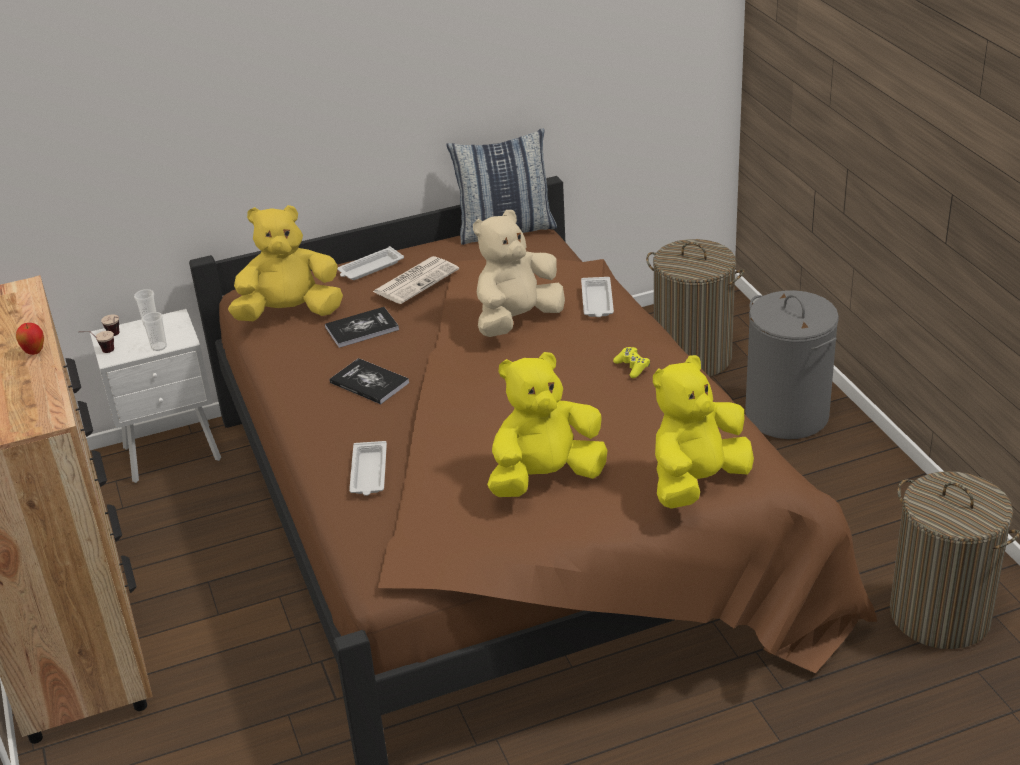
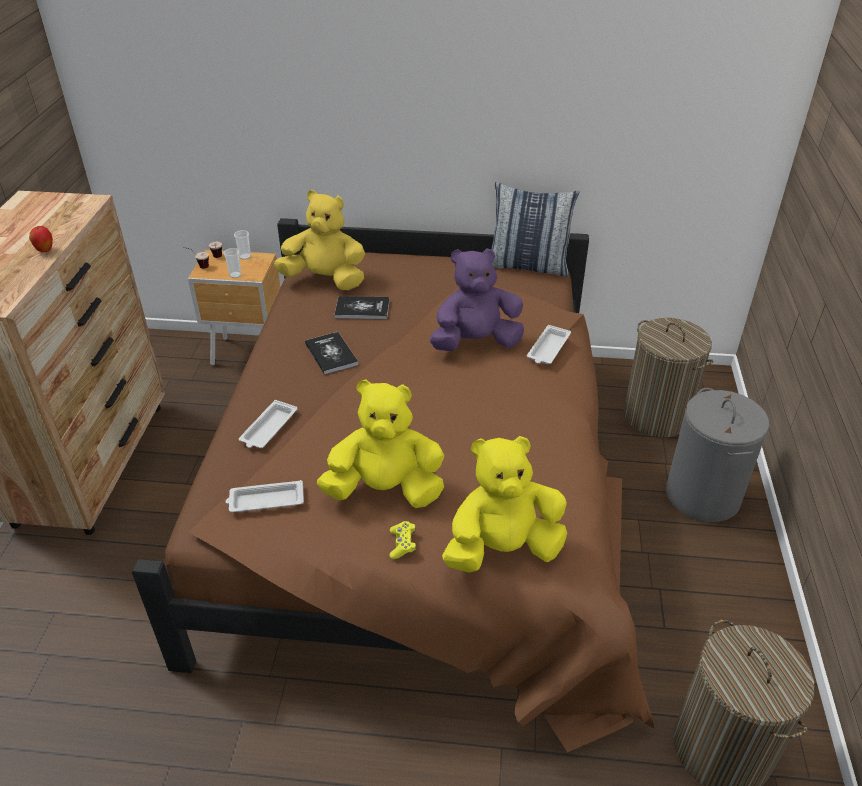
camera: 25 degrees right, 5 degrees up
(174, 454) = (249, 354): white nightstand -> brown nightstand
(370, 268) = (407, 264): white tray -> white tray (265, 501)
(416, 280) = (427, 284): newspaper -> none
(517, 321) = (475, 343): beige plush toy -> purple plush toy
(632, 367) = (531, 417): yellow game controller -> yellow game controller (402, 544)

